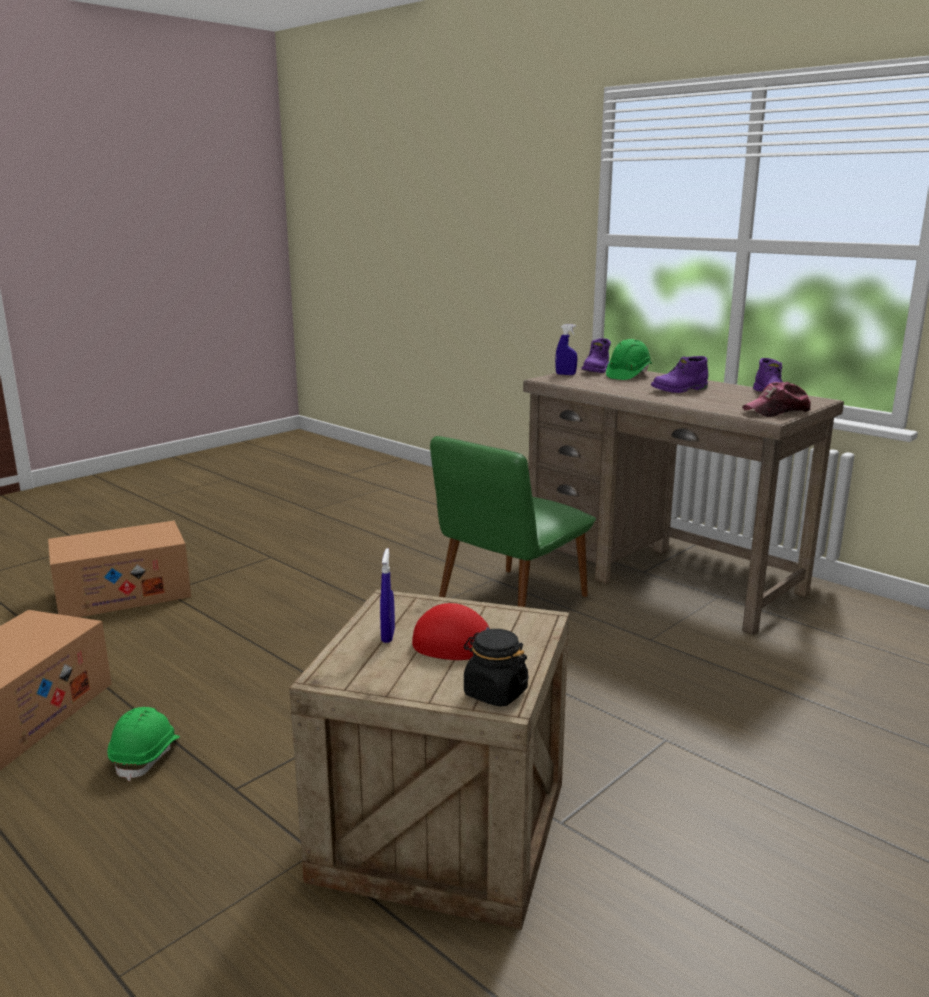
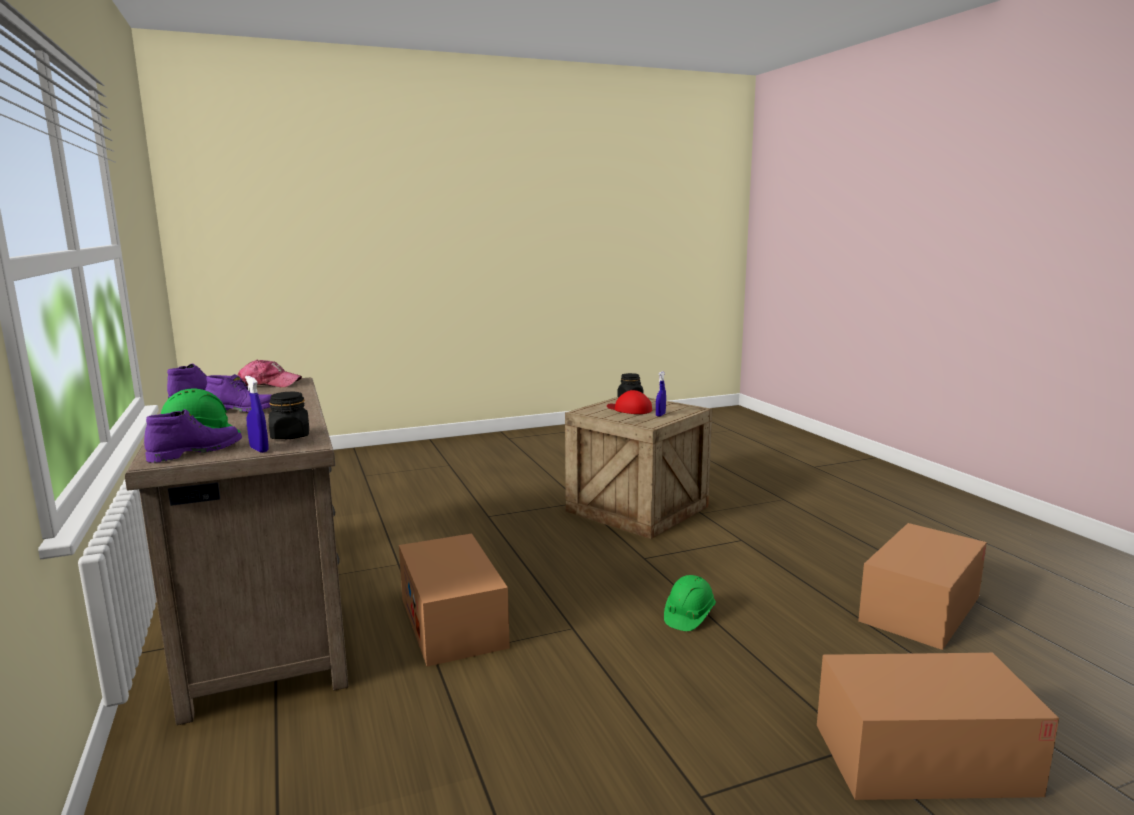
camera: 155 degrees left, 5 degrees down
(146, 756) = (802, 564): green hard hat -> green hard hat (688, 616)
(513, 602) = (452, 622): green chair -> cardboard box
(575, 381) = (290, 436): none -> black jar

